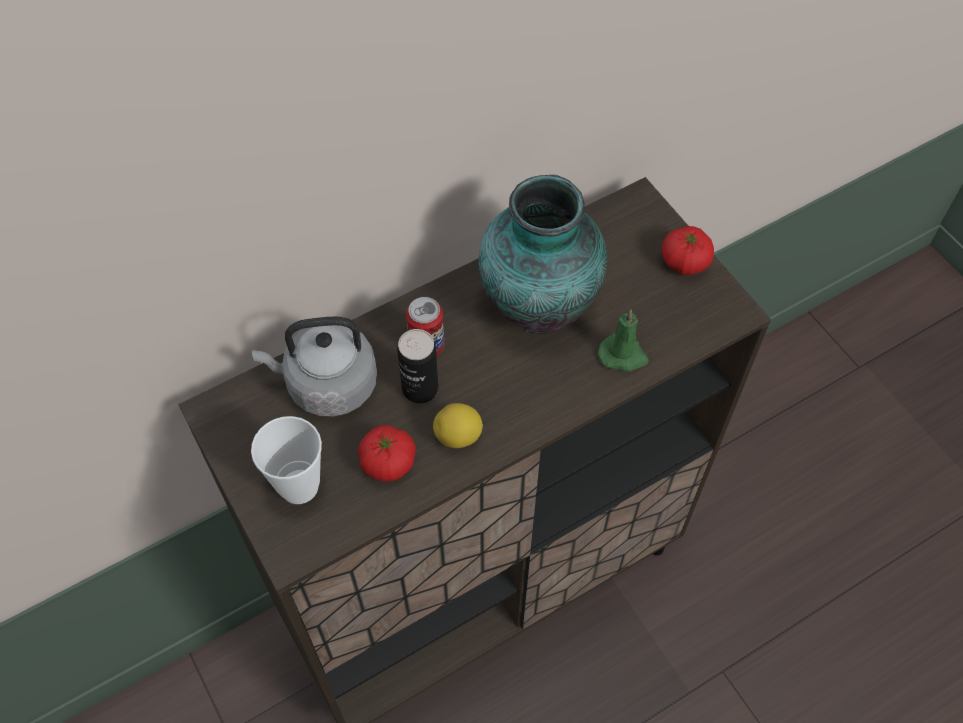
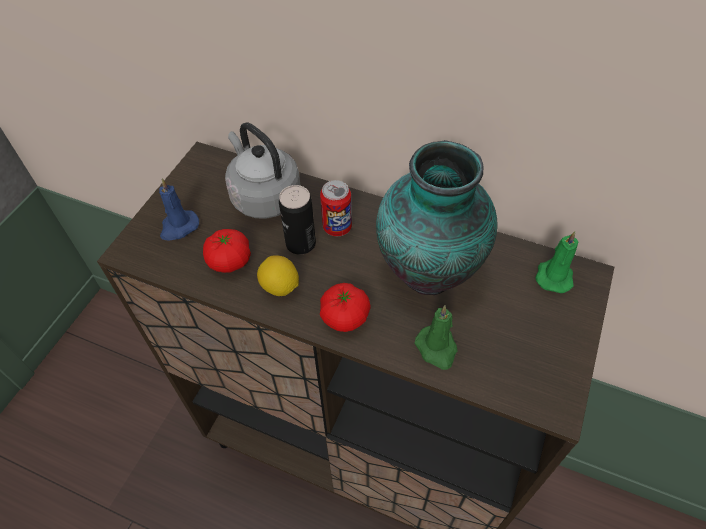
camera: 55 degrees right, 5 degrees down
(299, 486) = (179, 227): cup -> blue candle
(620, 223) = (554, 275): none -> green candle
(685, 261) = (566, 339): tomato -> tomato (345, 316)

